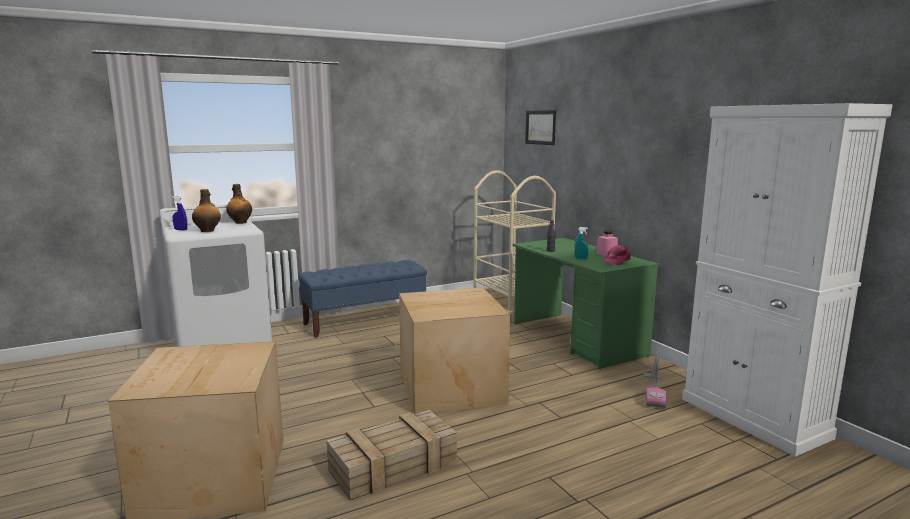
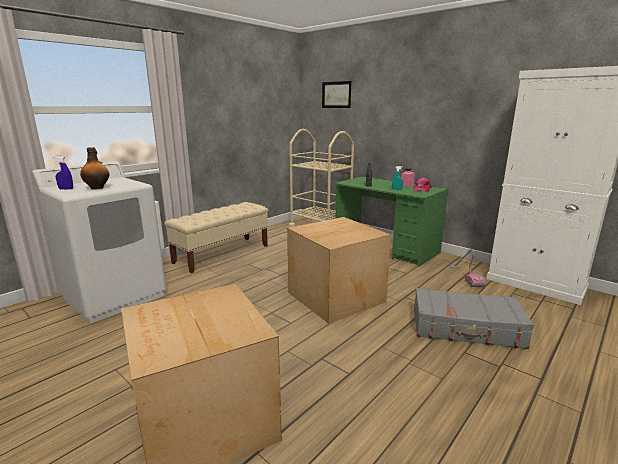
camera: 20 degrees left, 5 degrees up
(240, 222) = (118, 179): bottle -> none
(365, 321) = (222, 254): blue bench -> beige bench
(394, 465) = (351, 369): crate -> none
(582, 452) = (466, 328): none -> grey suitcase

